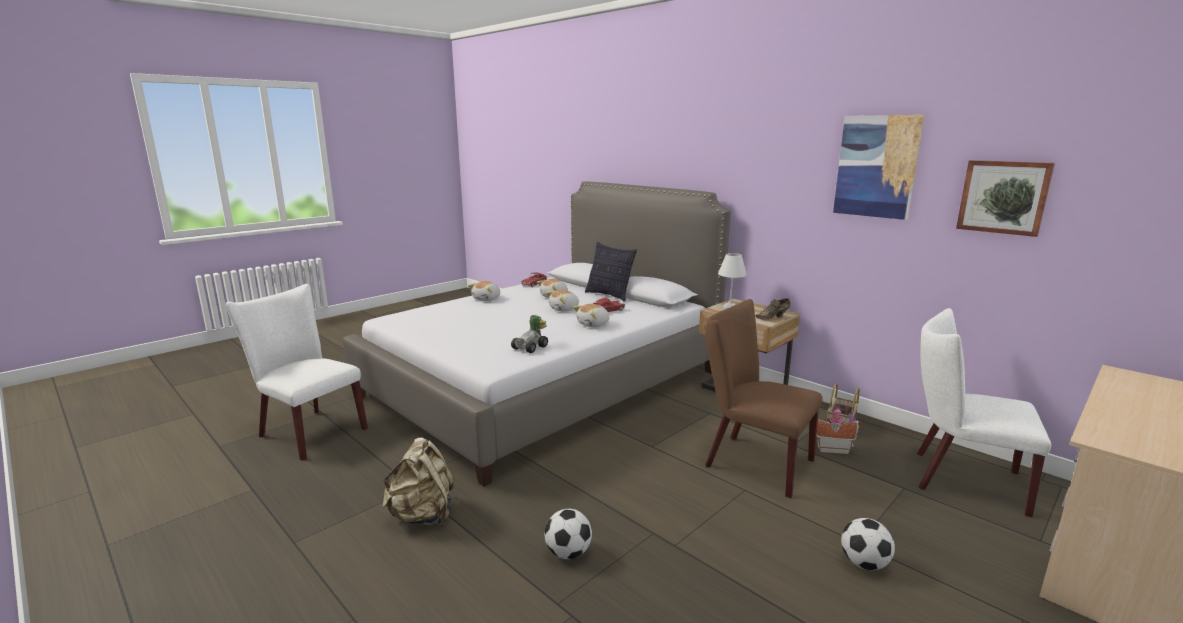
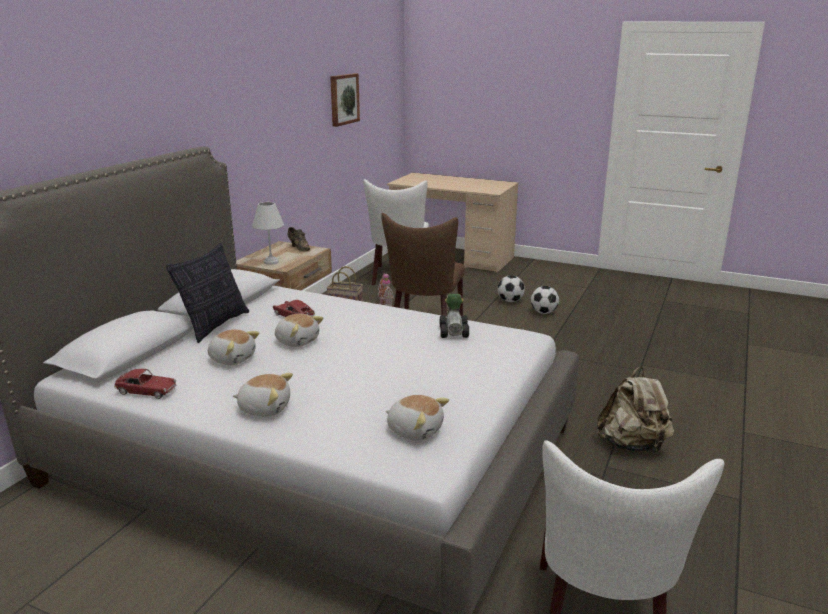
camera: 110 degrees left, 5 degrees up
(532, 347) = (454, 331): toy car -> toy car turned 75 degrees clockwise
(568, 553) = (597, 375): football -> football (543, 312)
(593, 324) = (354, 316): plush toy -> plush toy (415, 430)
(876, 166) = (294, 89): picture -> none

